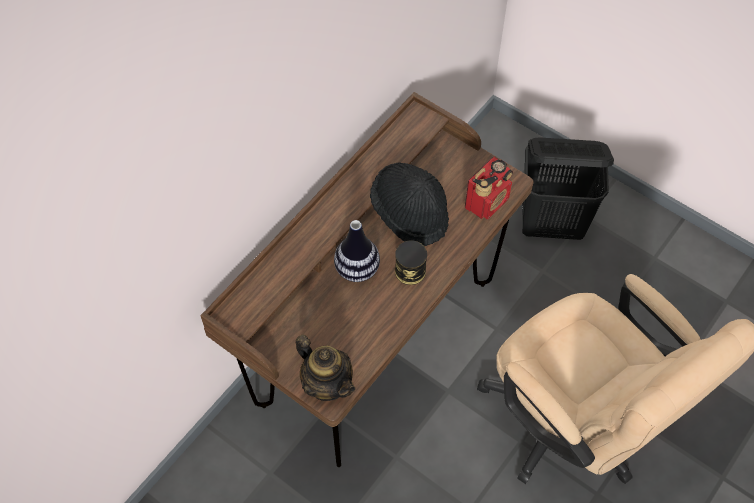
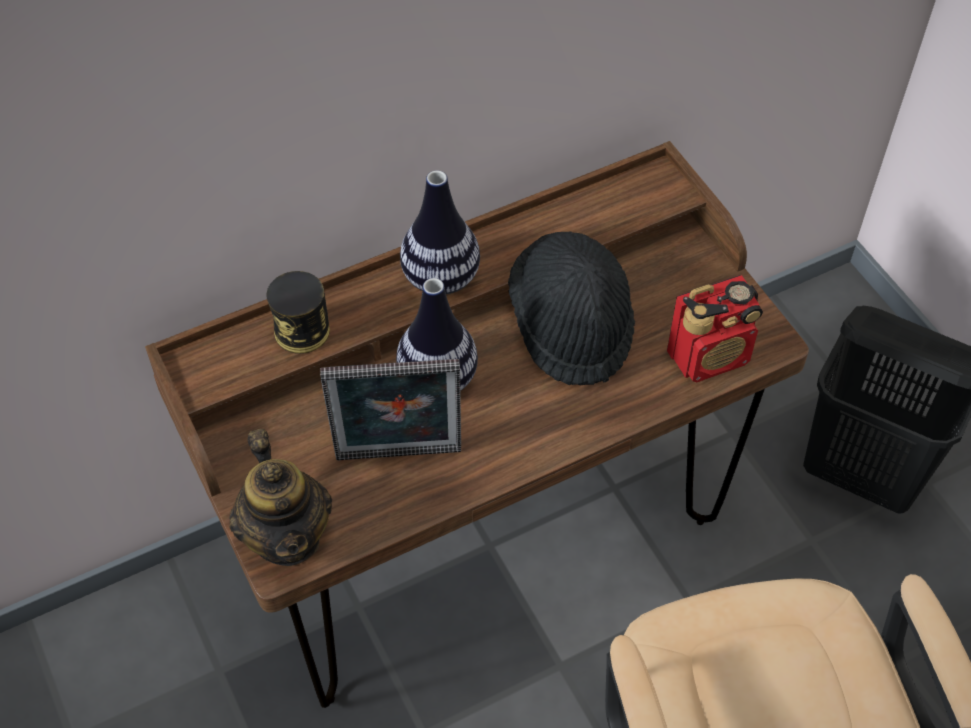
camera: 25 degrees right, 5 degrees down
(335, 215) = (440, 278): none -> vase
(361, 320) = (399, 458): none -> picture frame
(410, 271) = (521, 414): can -> can (302, 331)

